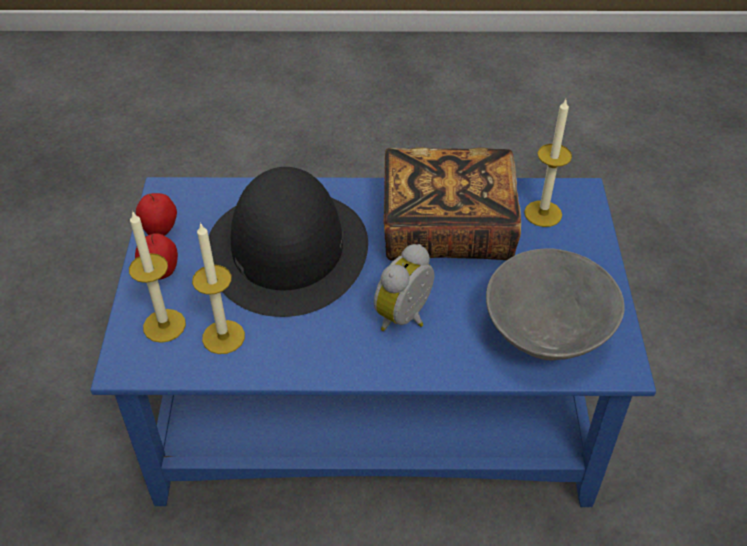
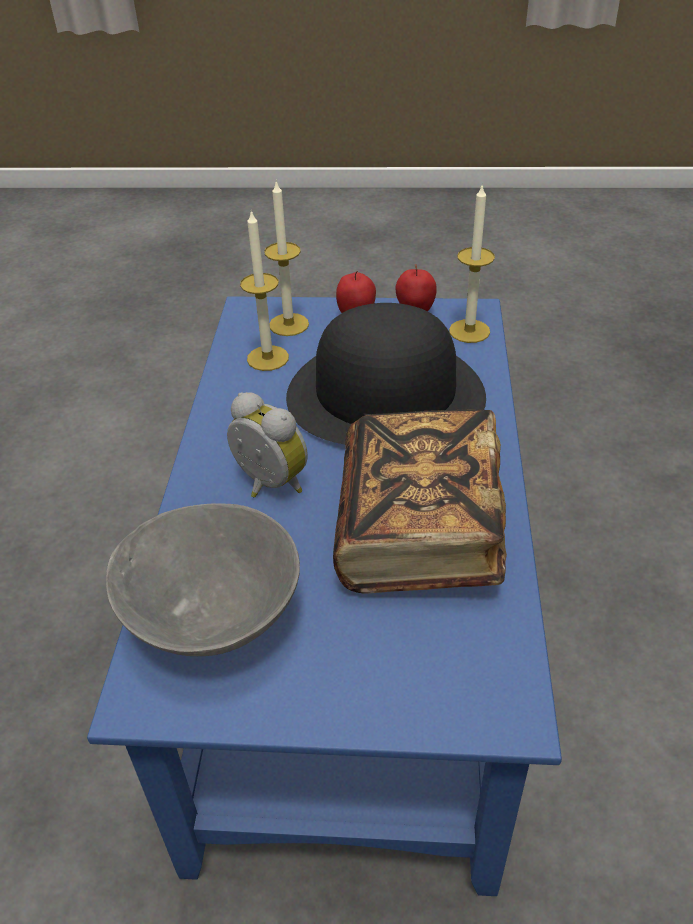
camera: 95 degrees right, 5 degrees down
(543, 213) = (456, 649): candle -> candle (469, 331)

